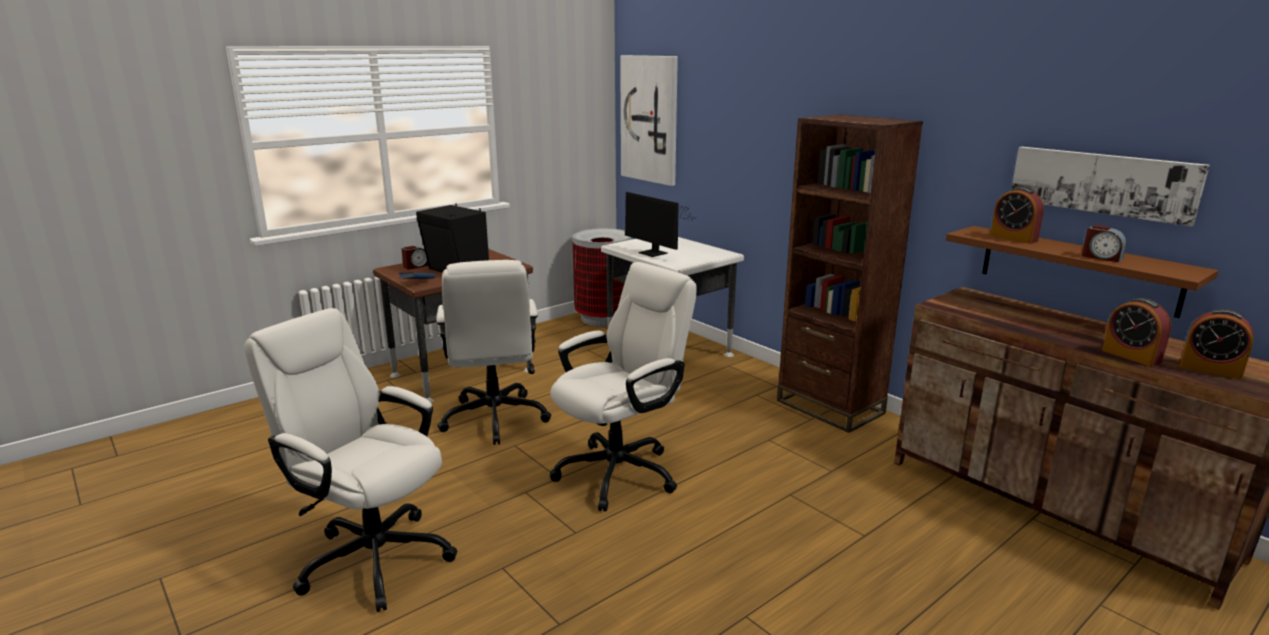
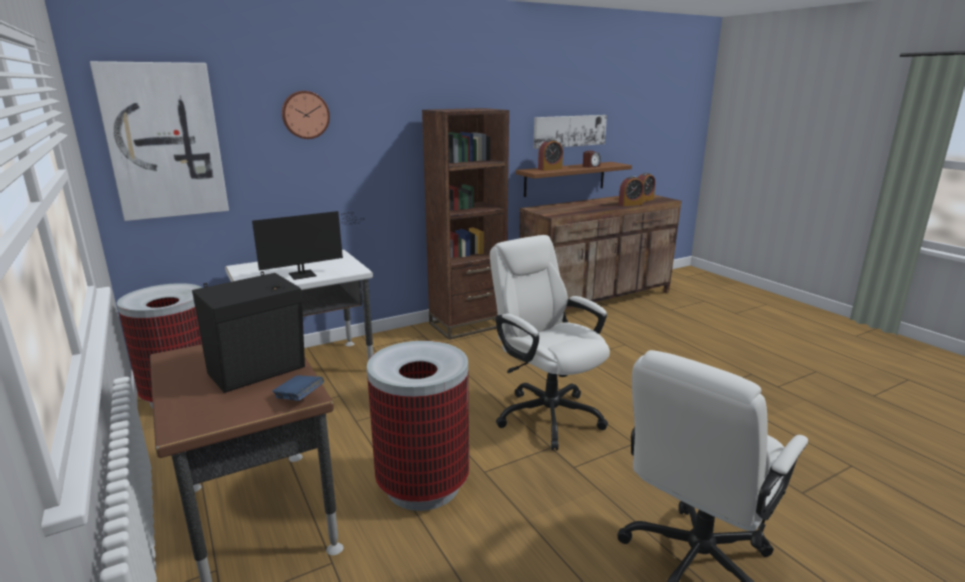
camera: 80 degrees left, 0 degrees up
(416, 266) = (195, 405): alarm clock -> none
(495, 421) = (423, 485): white office chair -> trash can
(736, 108) = (305, 115): none -> wall clock

